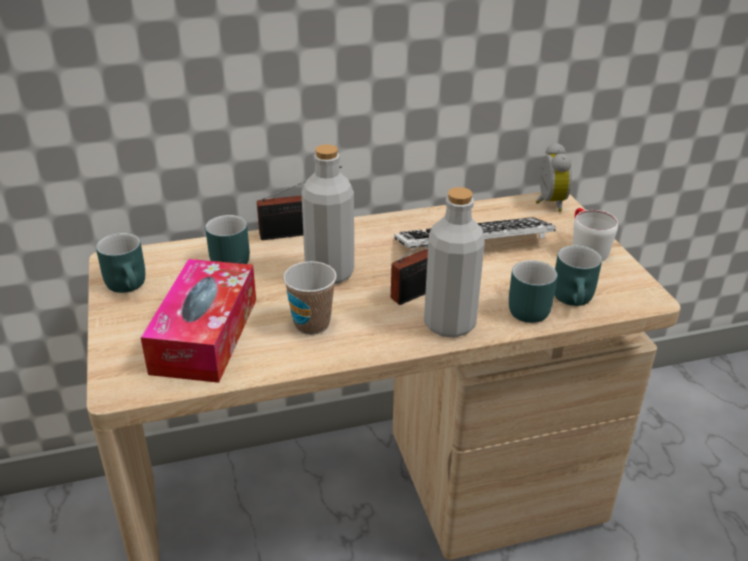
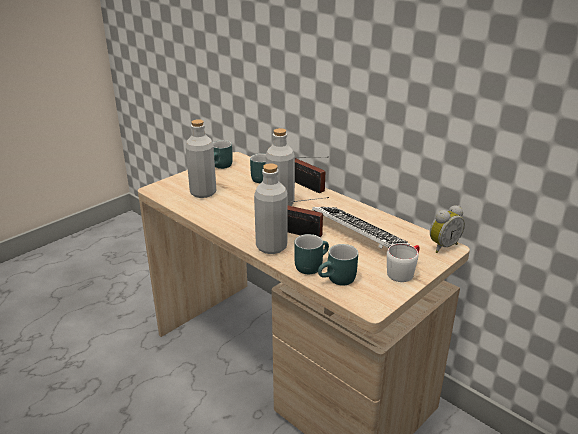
camera: 60 degrees right, 5 degrees down
(205, 335) = (203, 192): tissue box -> grey bottle
(312, 324) = (234, 212): cup -> none

